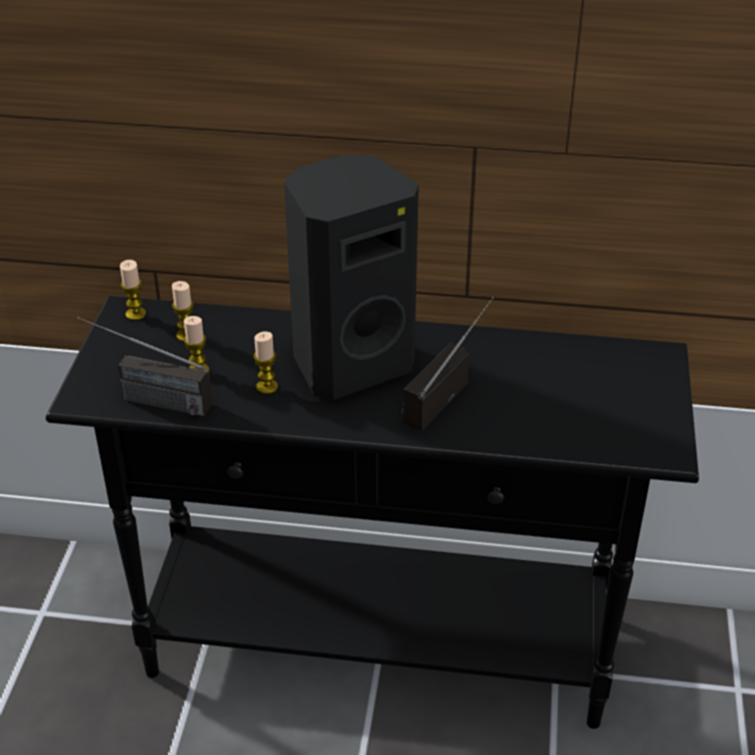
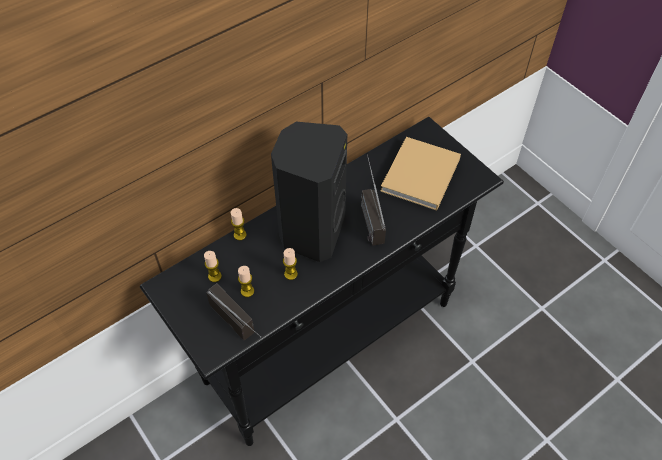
camera: 45 degrees left, 15 degrees up
(135, 314) = (172, 284): candle -> candle (240, 235)
(145, 398) = (242, 327): radio -> radio turned 105 degrees counterclockwise
(573, 396) = (419, 177): none -> beige book

